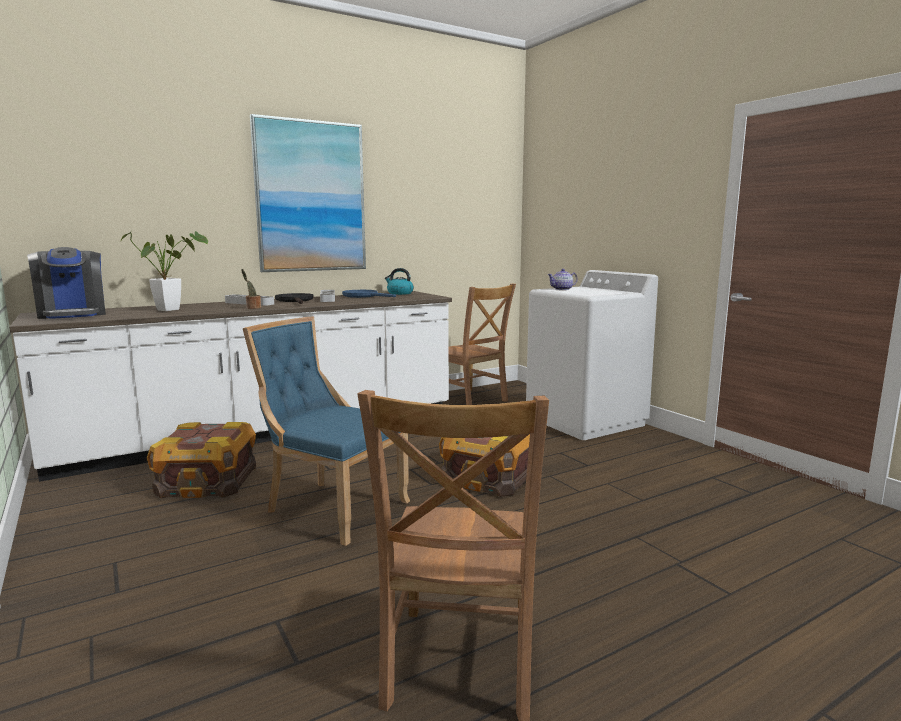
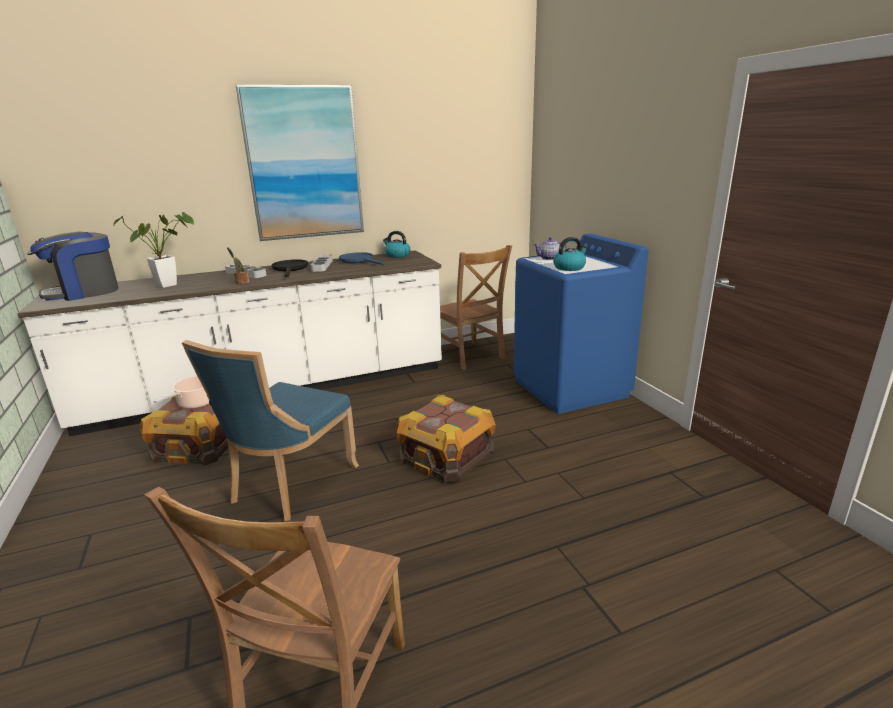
camera: 10 degrees right, 10 degrees up
(73, 314) = (83, 292): coffee machine -> coffee machine turned 75 degrees clockwise
(209, 430) = (195, 403): none -> cooking pot
(331, 508) = (289, 485): blue chair -> blue chair turned 105 degrees counterclockwise
(585, 421) = (570, 388): white washing machine -> blue washing machine
(588, 293) = (569, 267): none -> kettle

